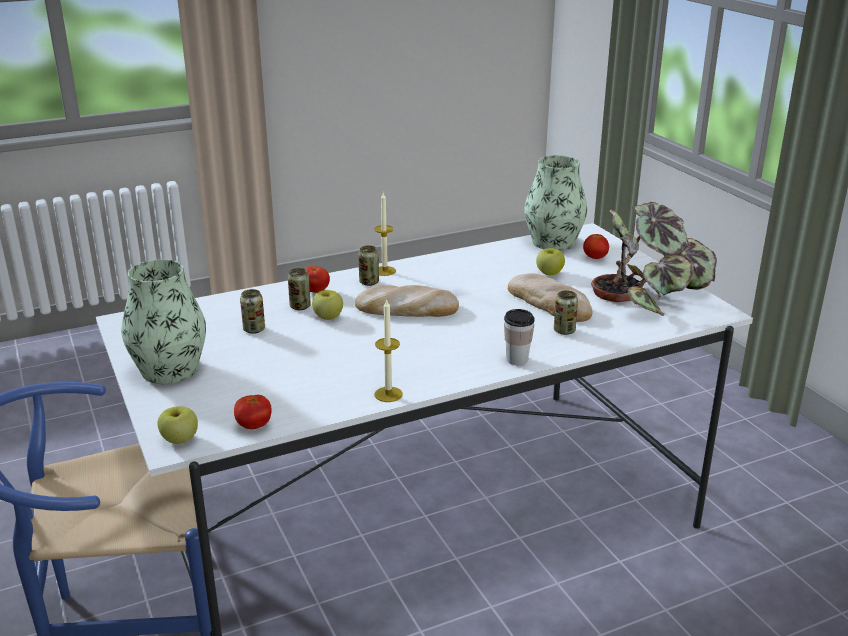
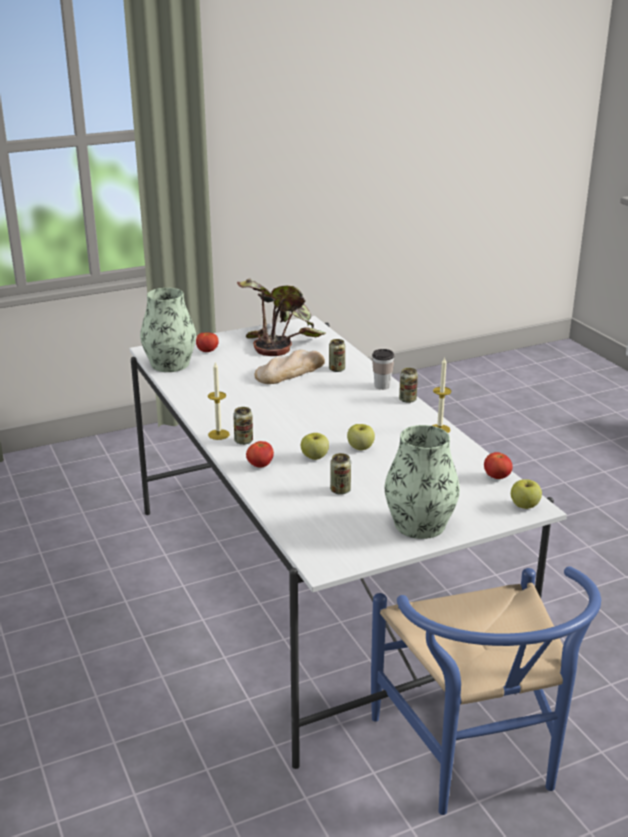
camera: 90 degrees left, 0 degrees up
(300, 306) = (293, 471): can -> can (407, 399)
(406, 308) = (298, 424): bread -> none
(549, 273) = (234, 369): apple -> apple (360, 448)

